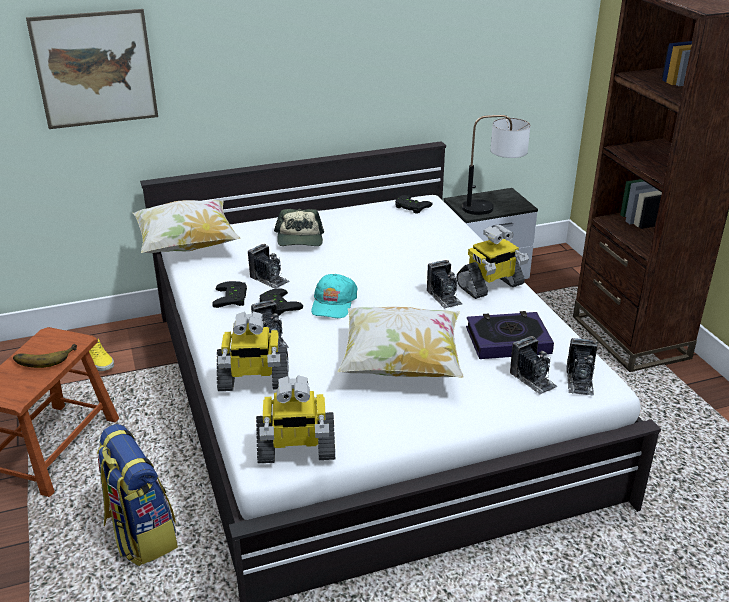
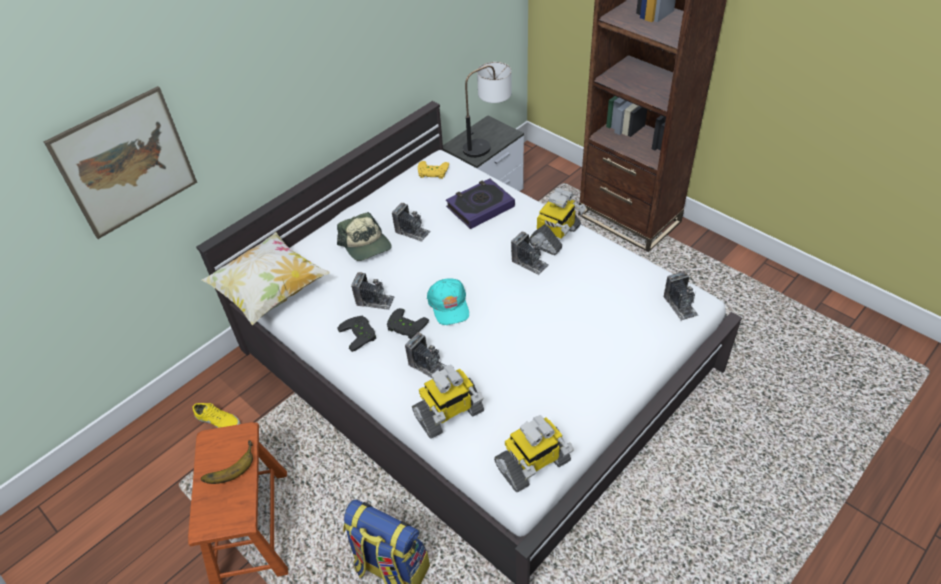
camera: 25 degrees left, 15 degrees up
(401, 365) = (547, 346): pillow -> none
(411, 207) = (432, 173): black game controller -> yellow game controller
(508, 340) = (606, 288): book -> book (480, 207)
(532, 379) = (649, 318): camera -> camera (412, 231)

